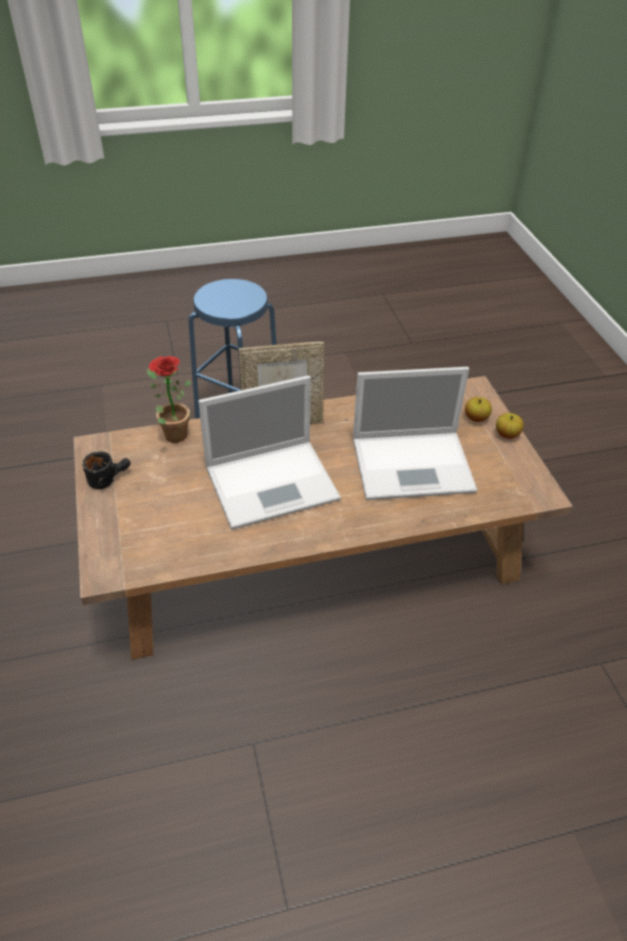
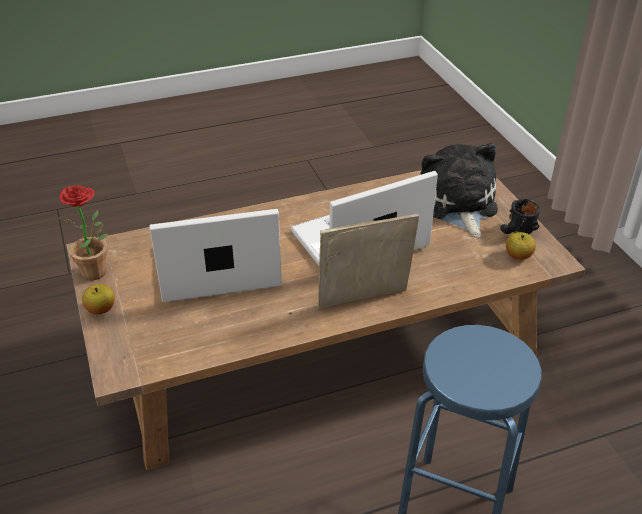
camera: 175 degrees right, 5 degrees down
(149, 520) = (458, 204): none -> plush toy
(172, 433) = (483, 280): potted plant -> potted plant (98, 274)
(476, 418) = (131, 327): apple -> apple (518, 256)

